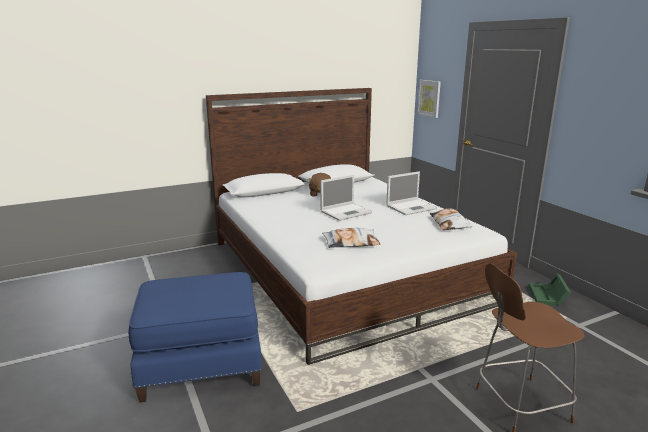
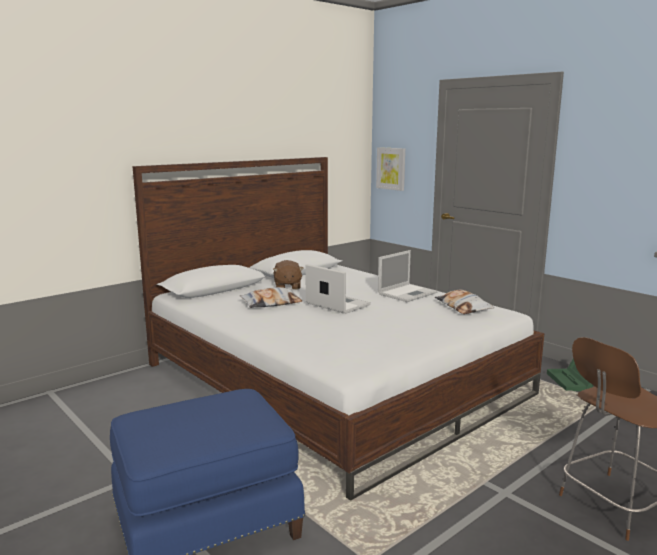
camera: 15 degrees left, 5 degrees down
(346, 212) = (336, 304): laptop -> laptop turned 90 degrees counterclockwise
(351, 243) = (368, 338): pillow -> pillow (271, 303)

